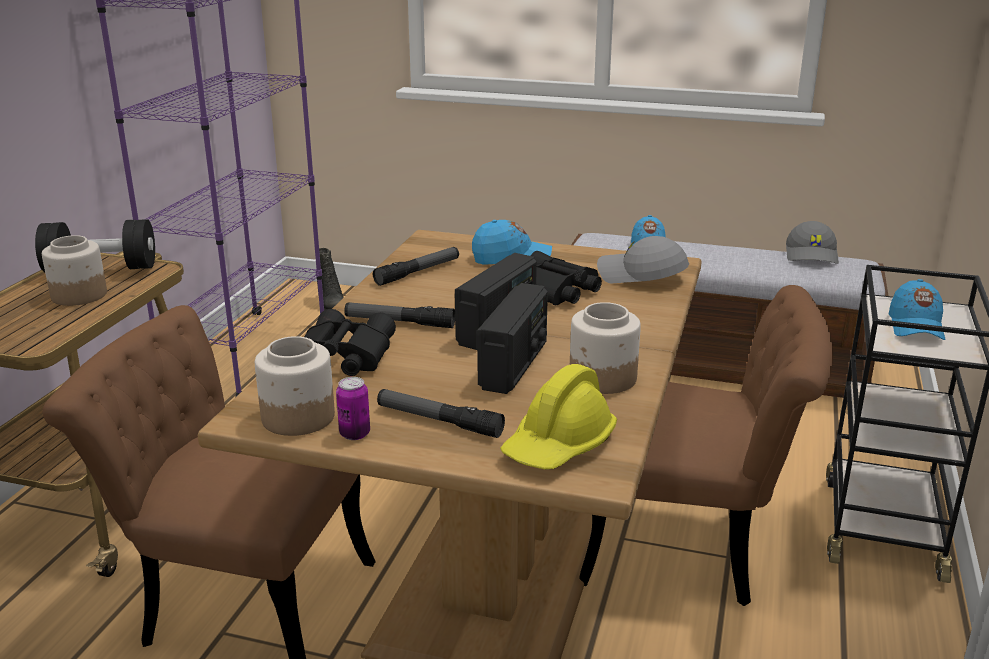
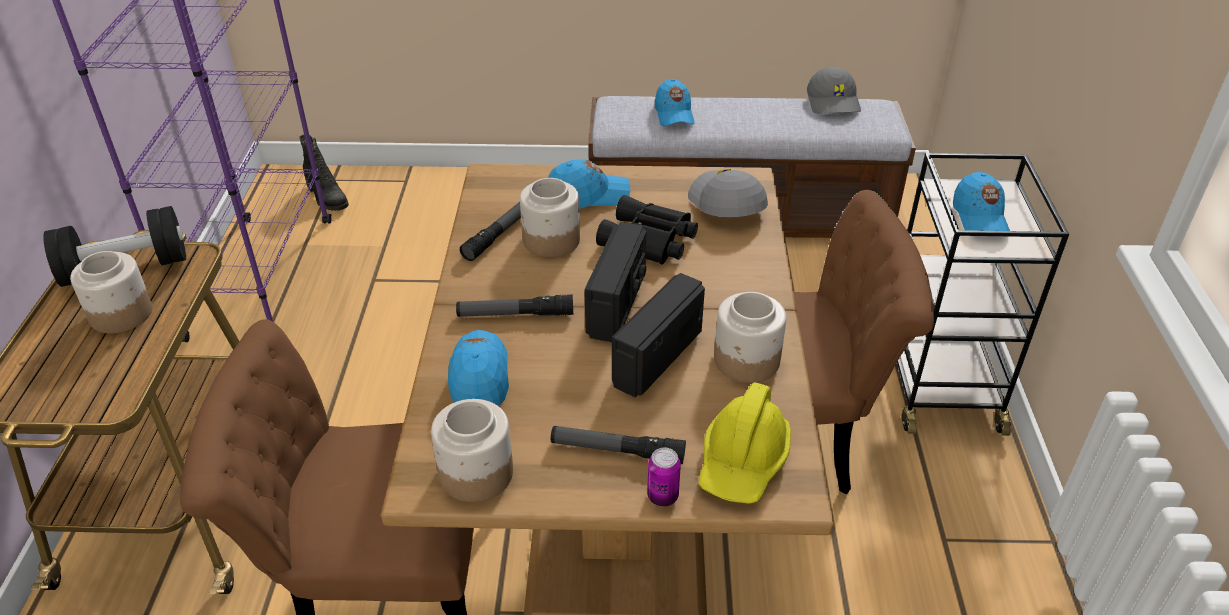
camera: 15 degrees left, 15 degrees up
(341, 357) = (479, 376): black binoculars -> blue cap
(355, 434) = (543, 485): can -> can (662, 497)
(460, 281) = (551, 240): none -> jar
(514, 365) = (656, 357): radio -> radio turned 150 degrees counterclockwise
(640, 276) = (725, 204): grey cap -> grey cap turned 60 degrees clockwise

